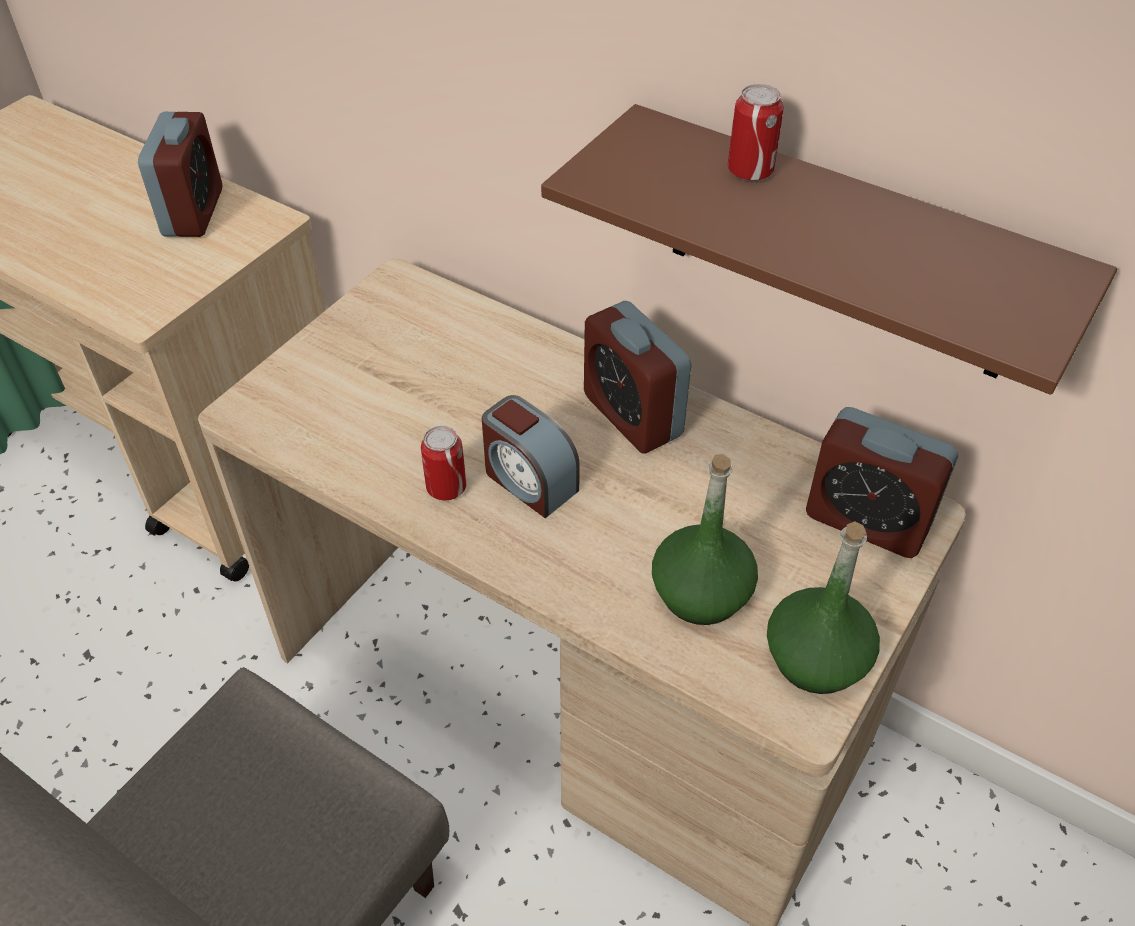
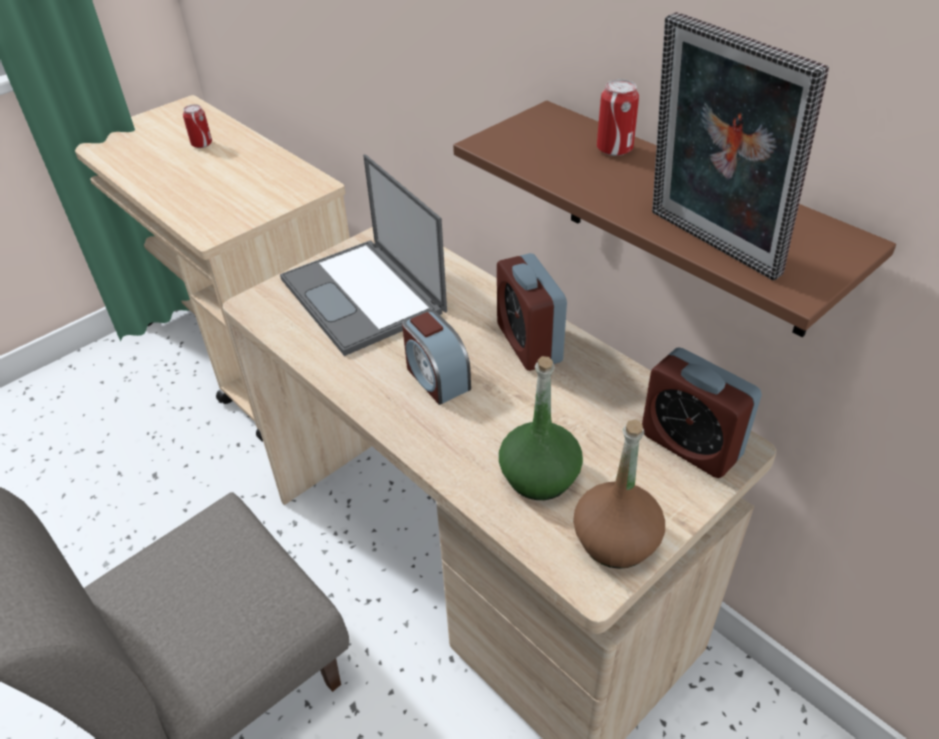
camera: 15 degrees right, 5 degrees down
(193, 212) = (268, 174): alarm clock -> none
(394, 379) = (364, 296): none -> laptop
(446, 488) = (375, 373): can -> can (202, 144)
(816, 659) = (616, 541): green bottle -> brown bottle
(911, 298) = (707, 246): none -> picture frame

